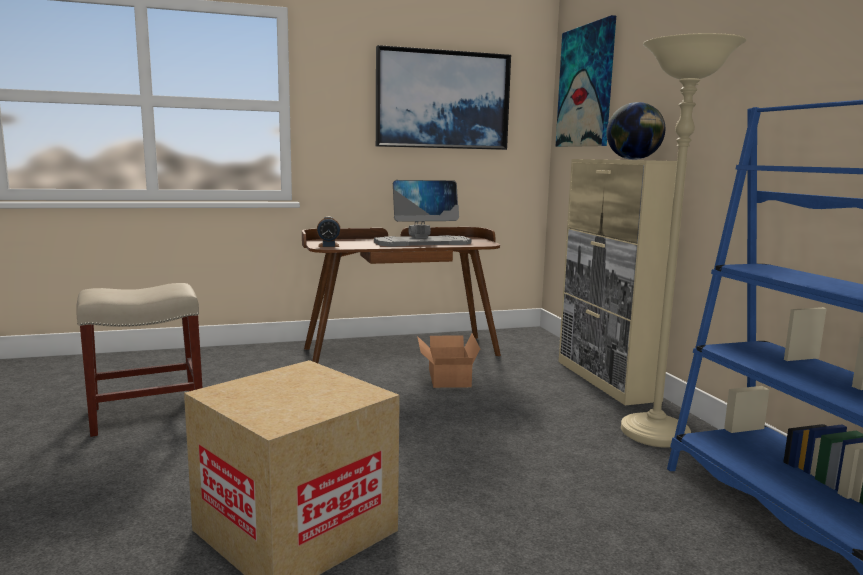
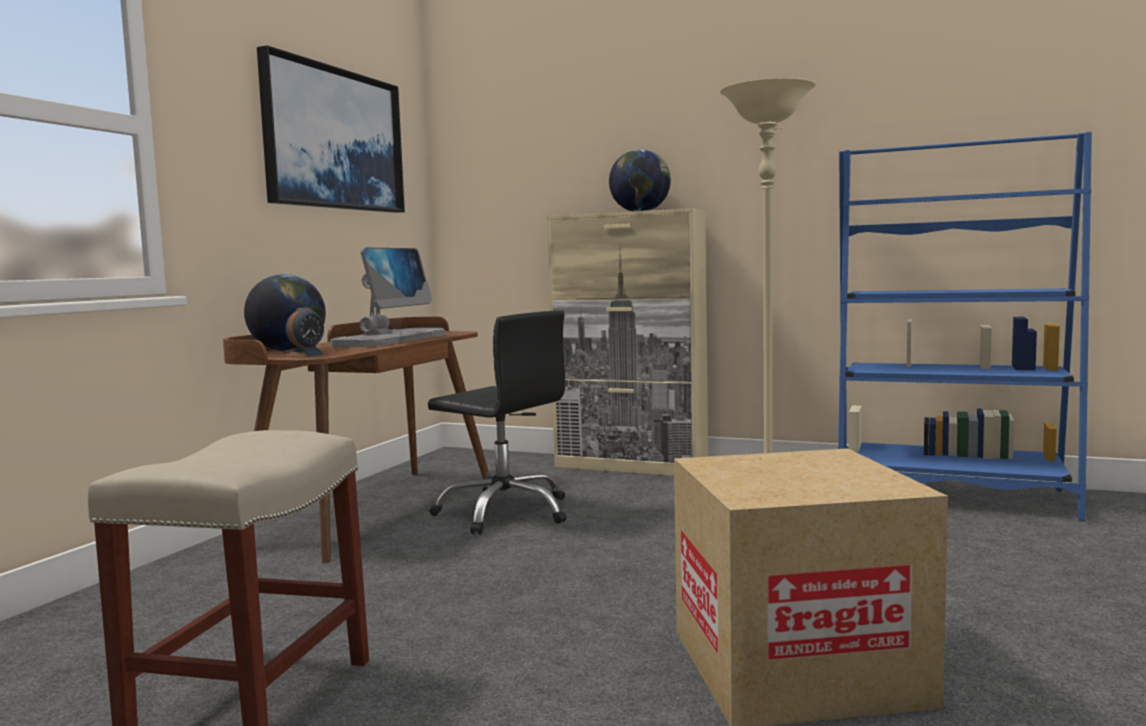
camera: 50 degrees left, 5 degrees down
(345, 241) = (288, 350): none -> globe
(446, 378) = (505, 512): cardboard box -> black office chair
(585, 86) = (502, 134): picture -> none

